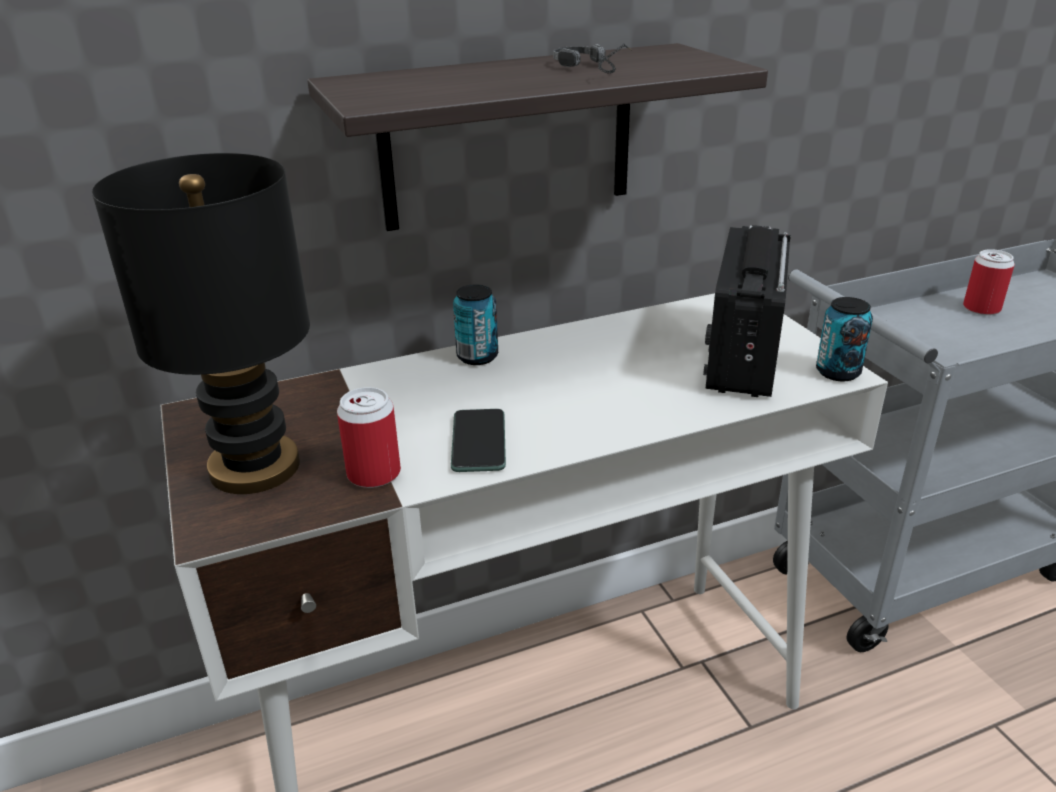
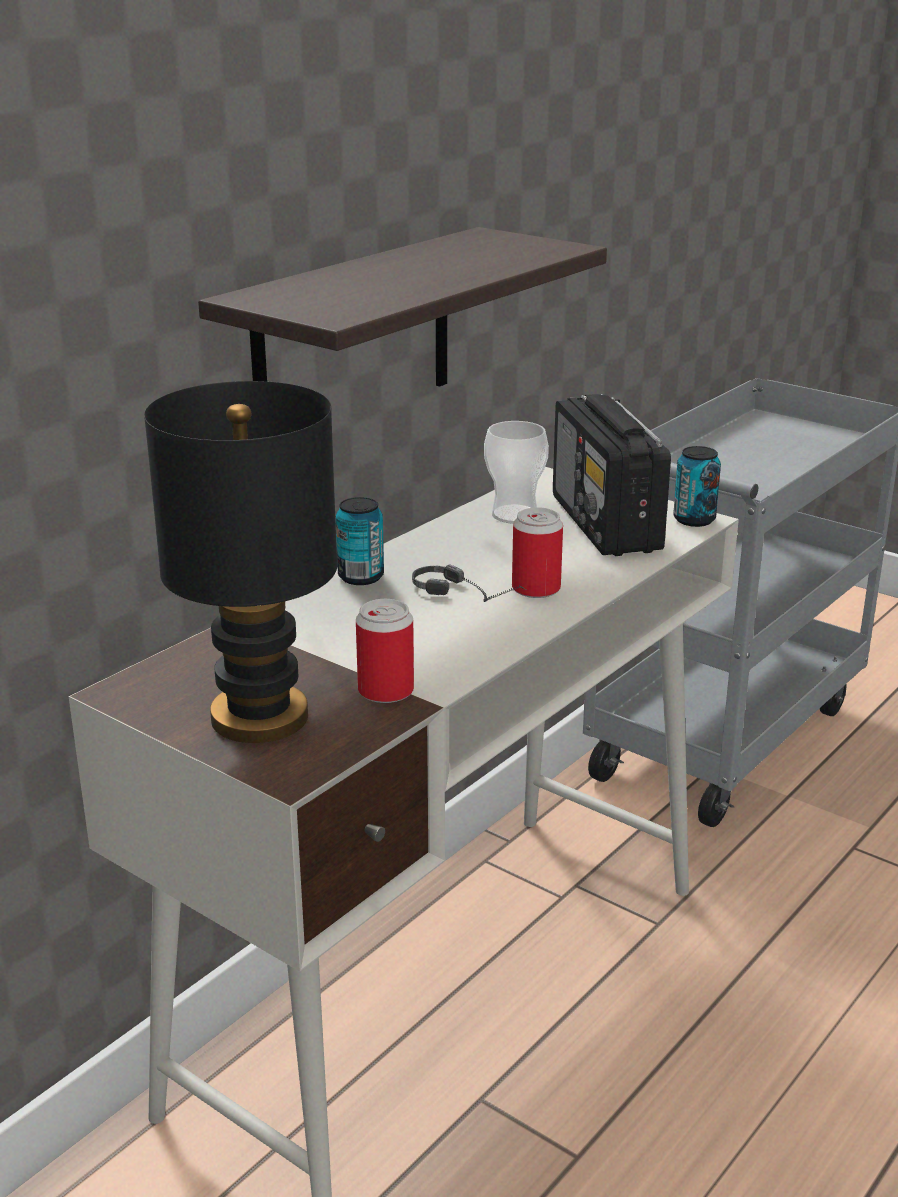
camera: 30 degrees left, 5 degrees down
(478, 442) = (451, 643): phone -> none
(601, 71) = (473, 263): headphones -> headphones (472, 596)
(668, 328) = (514, 515): none -> cup
(981, 309) = (730, 453): can -> can (536, 589)

